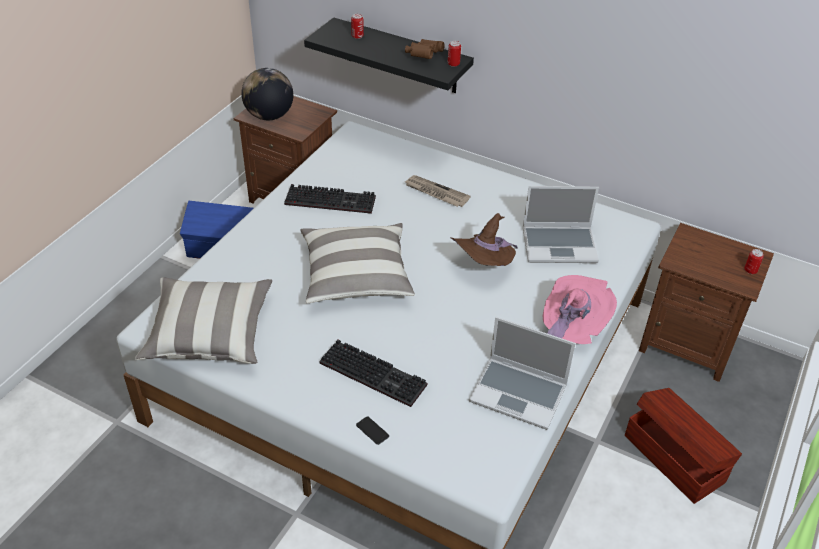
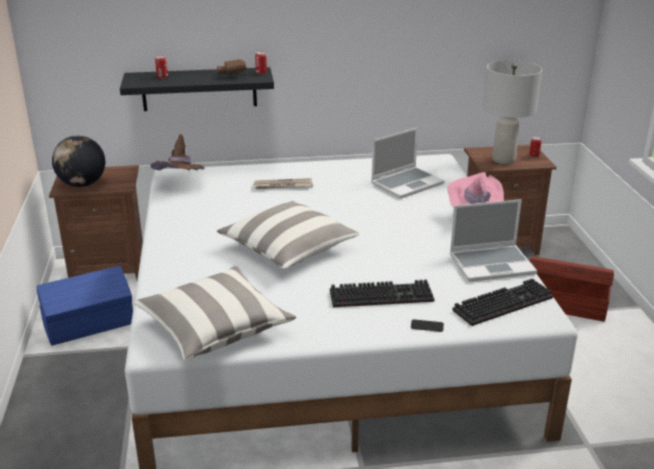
camera: 35 degrees left, 15 degrees down
(332, 200) = (206, 215): keyboard -> keyboard (503, 303)
(484, 266) = (373, 211): brown hat -> brown hat (182, 184)
(705, 260) = (503, 159): none -> grey table lamp

